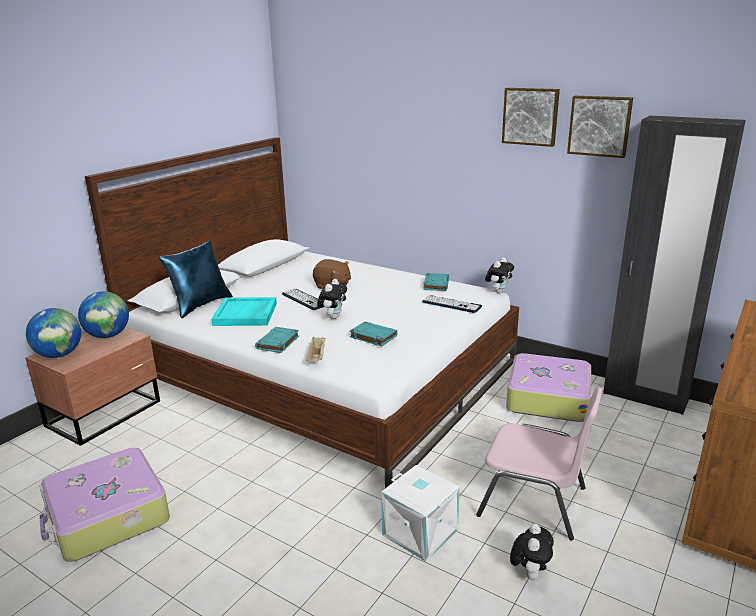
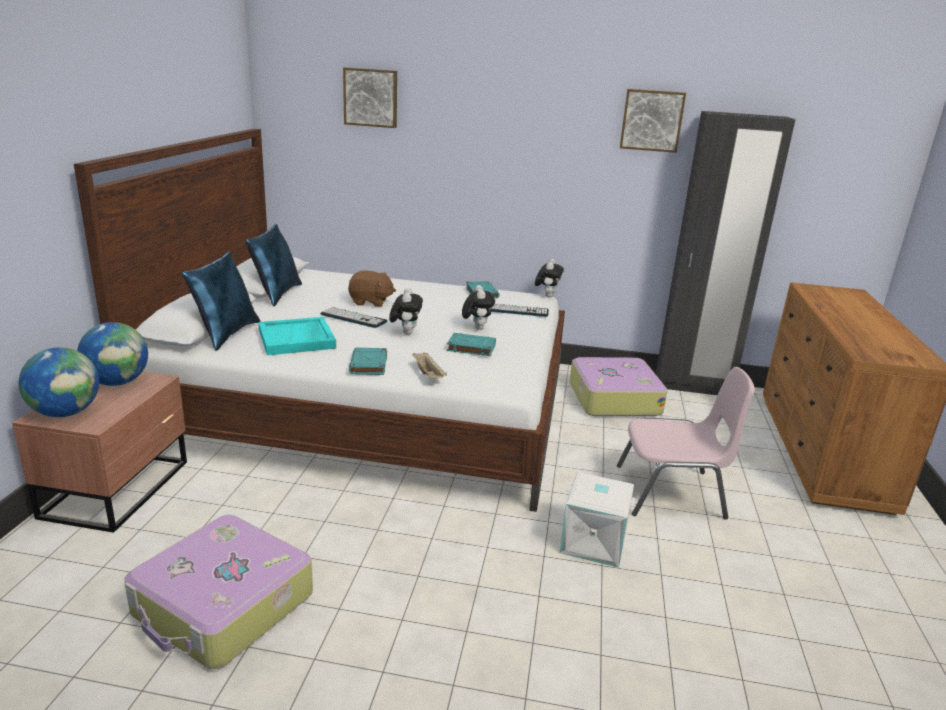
camera: 25 degrees left, 0 degrees up
(267, 274) = (277, 294): none -> blue pillow
(529, 573) = (714, 555): plush toy -> plush toy (476, 328)
(530, 116) = (580, 109): picture -> picture (371, 97)

